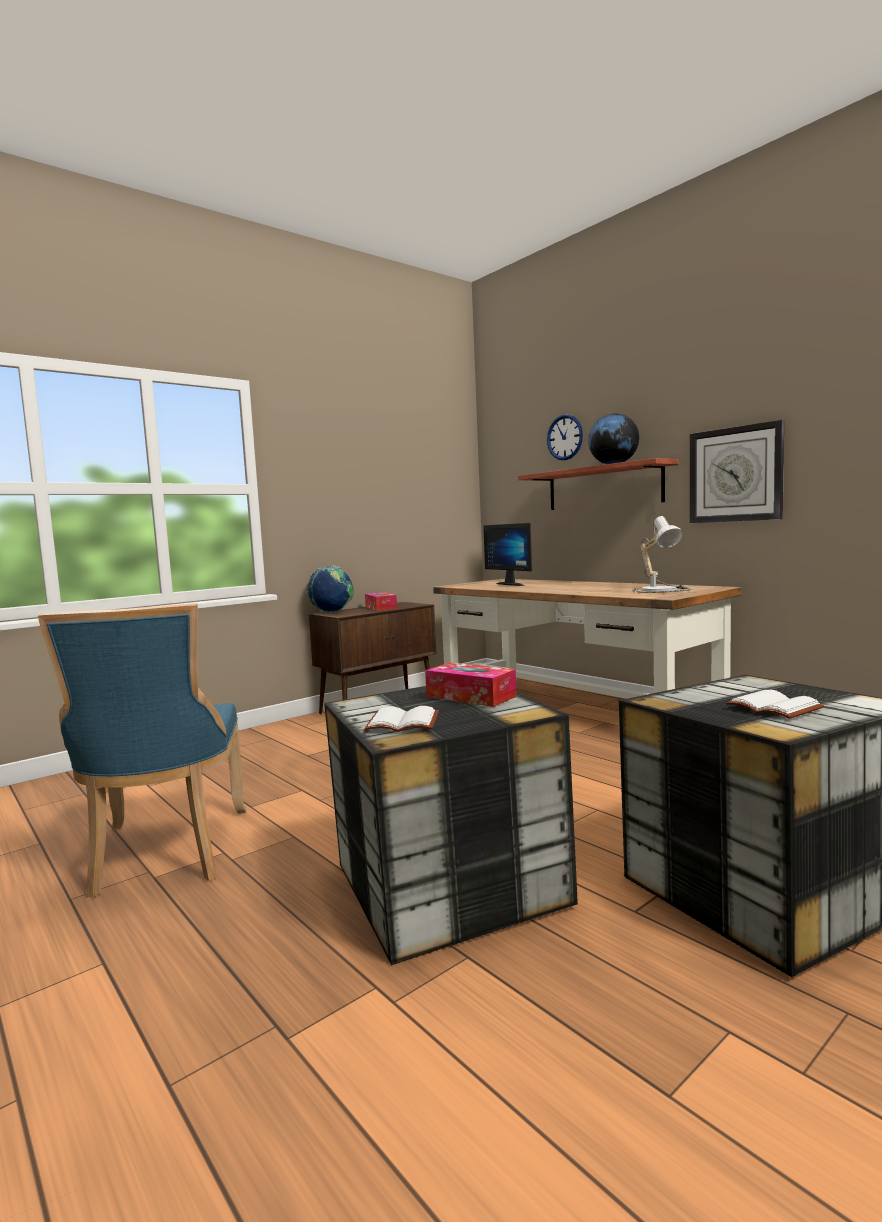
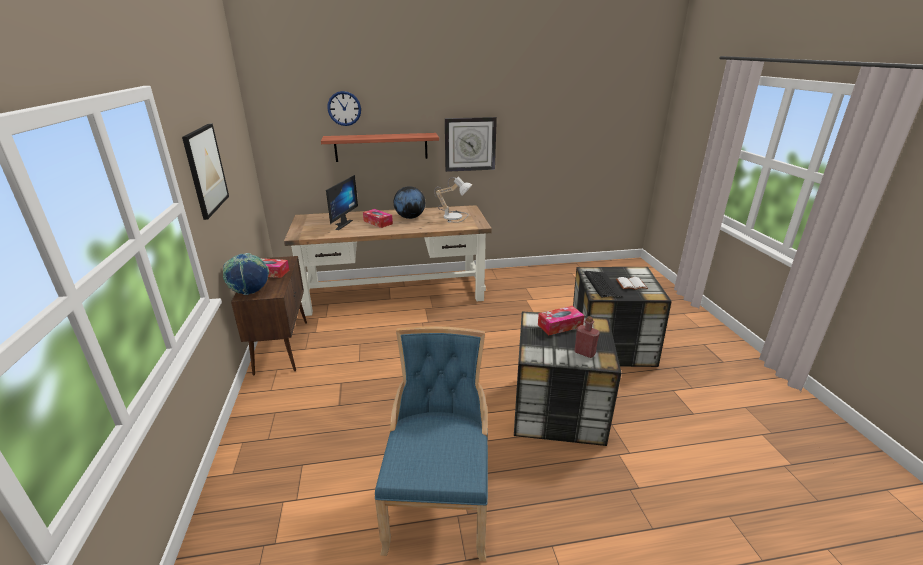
camera: 60 degrees left, 20 degrees up
(166, 854) = (439, 504): blue chair -> blue chair turned 105 degrees counterclockwise
(331, 477) = (205, 169): none -> picture
(404, 722) = (584, 353): white book -> red bottle
(514, 584) = (340, 224): monitor -> monitor turned 75 degrees counterclockwise
(552, 586) = (378, 222): none -> tissue box
(613, 464) = (399, 136): globe -> globe (410, 217)
(709, 694) = (602, 284): none -> keyboard

